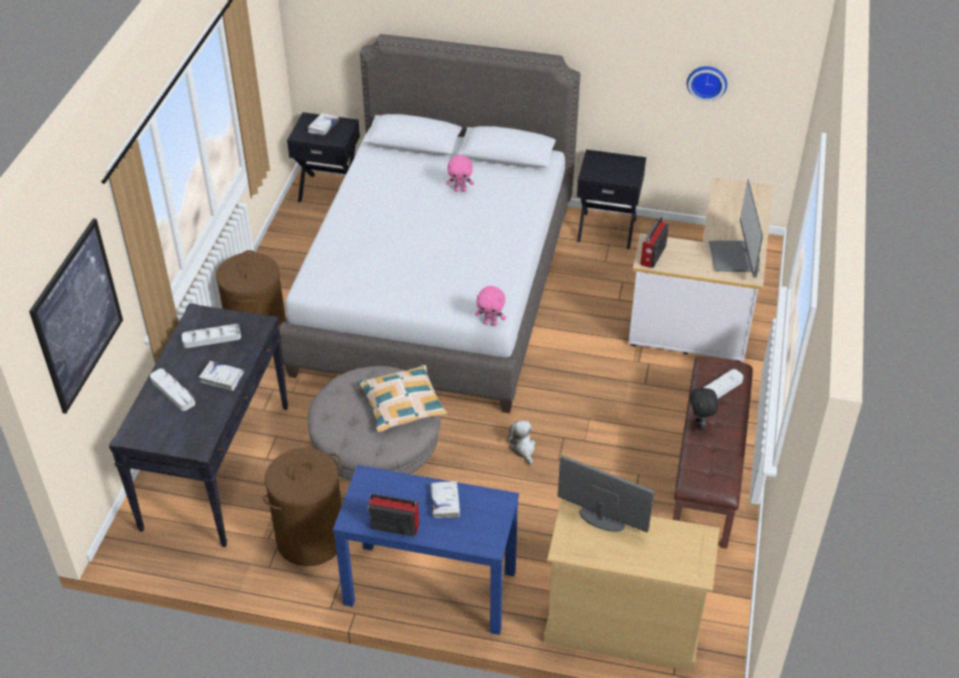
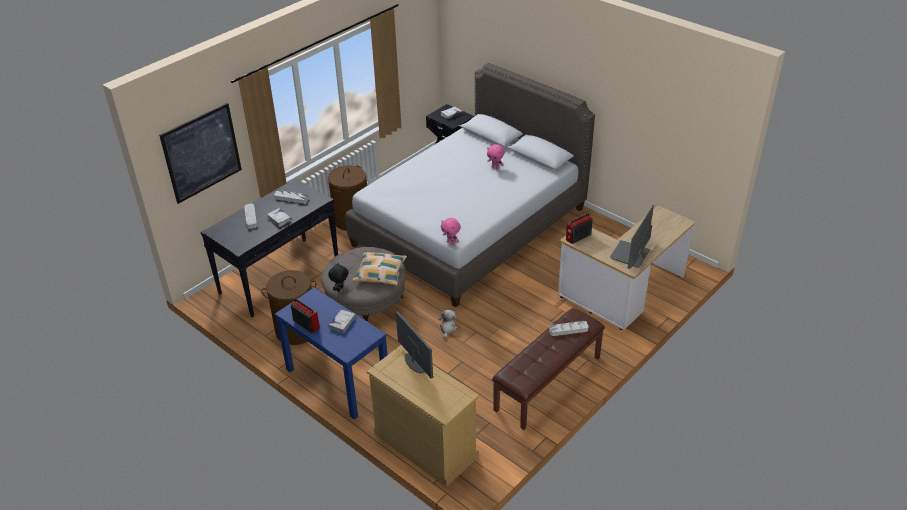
camera: 30 degrees right, 5 degrees down
(607, 229) = (599, 227): black nightstand -> none
(700, 424) = (539, 344): black plush toy -> black plush toy (340, 289)
(707, 81) = (671, 140): wall clock -> none

